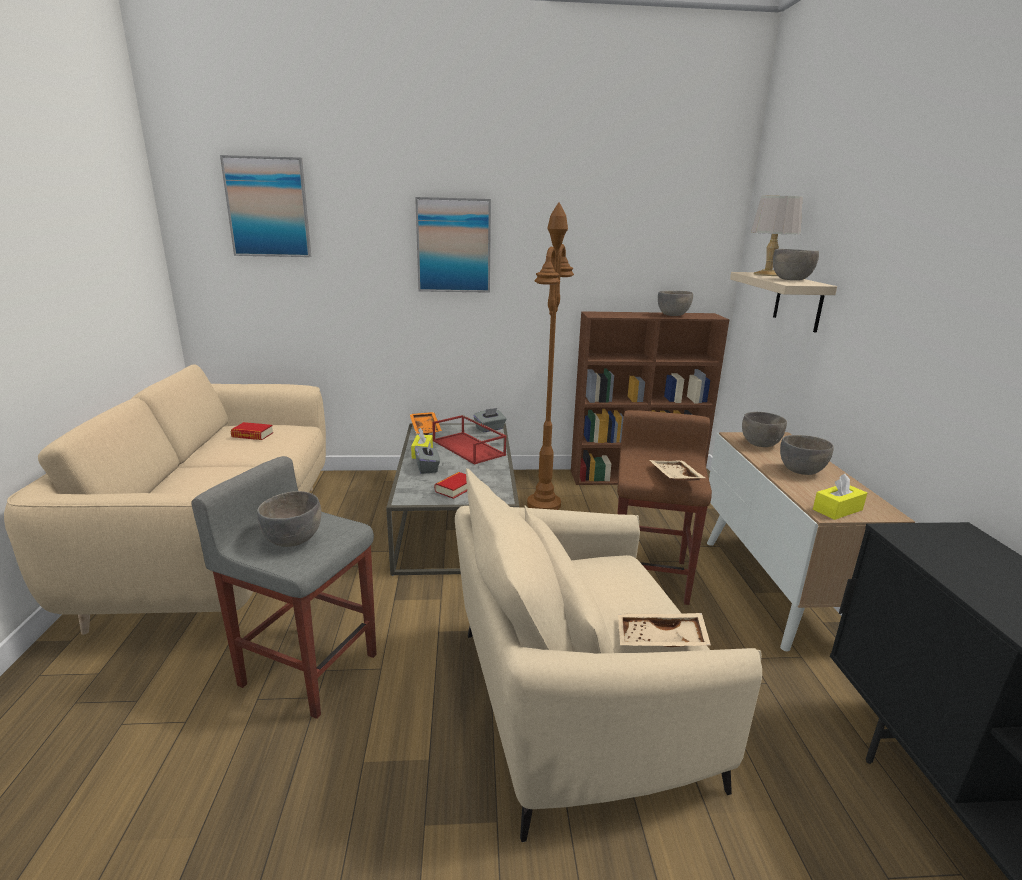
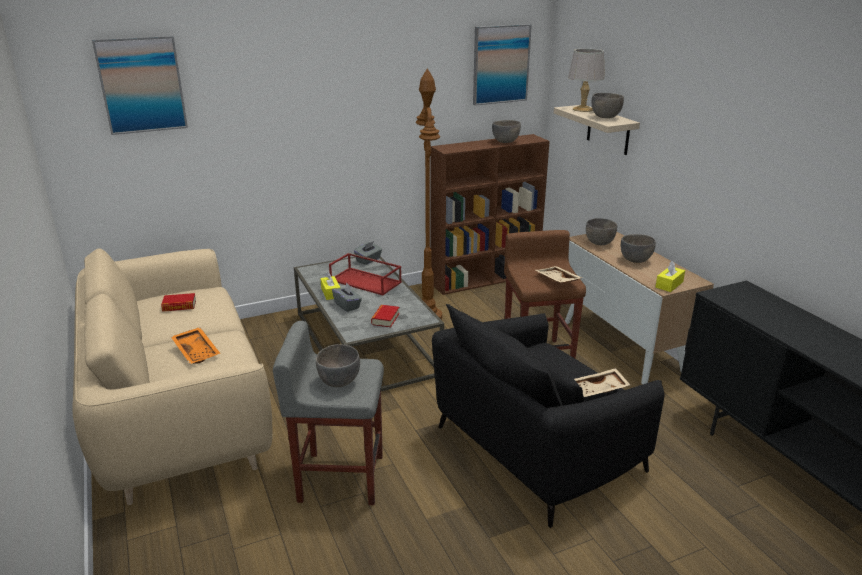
camera: 20 degrees left, 5 degrees up
(426, 428) = (313, 269): orange tray -> orange tray (197, 351)
(453, 245) = (319, 102): picture -> picture (500, 64)
(574, 703) = (535, 449): beige armchair -> black armchair

